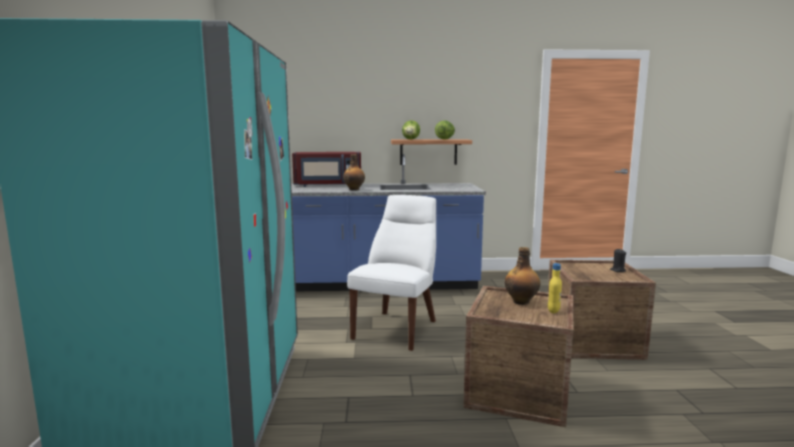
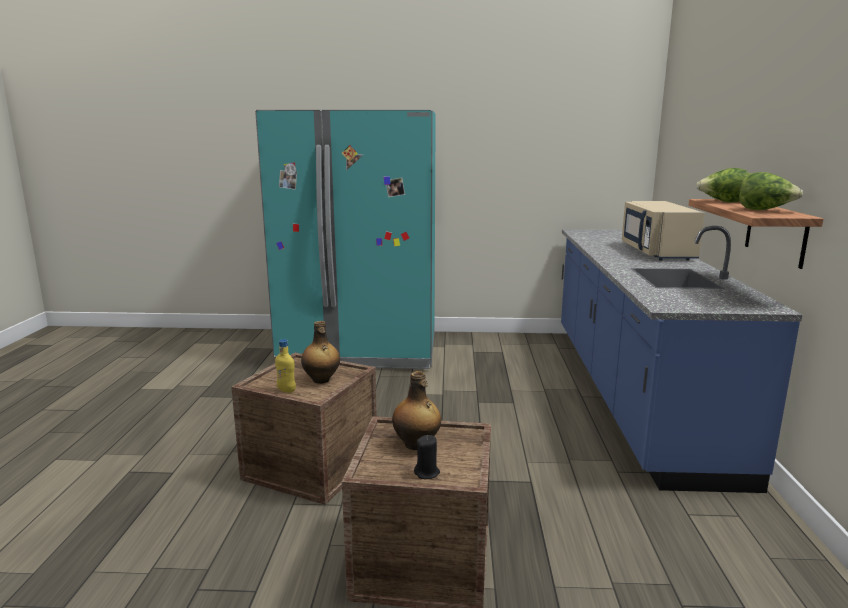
camera: 95 degrees right, 5 degrees up
(328, 185) = (656, 252): red microwave -> beige microwave
(354, 189) = (622, 260): bottle -> bottle (416, 445)
(398, 328) = (478, 415): white chair -> none

